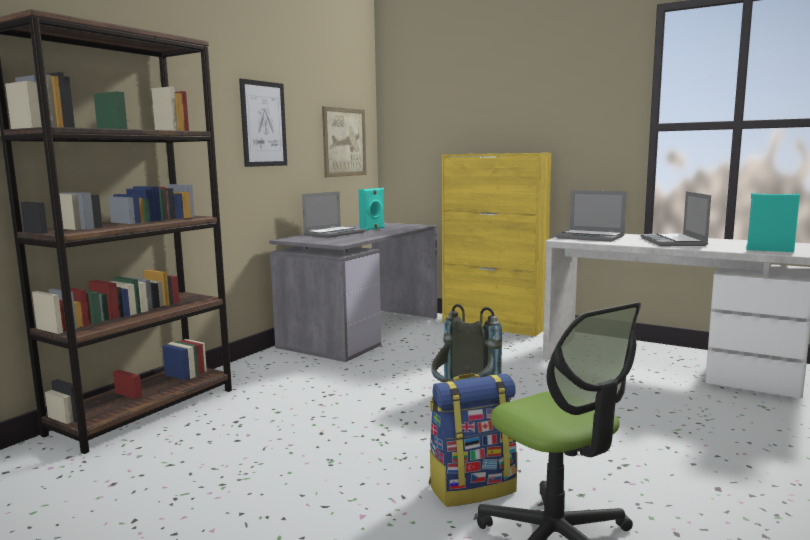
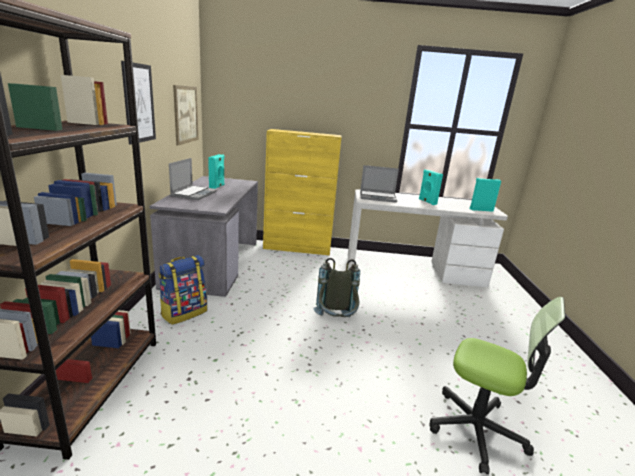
camera: 30 degrees left, 10 degrees up
(472, 488) = (401, 399): backpack -> backpack (184, 313)
(674, 242) = (427, 202): laptop -> turquoise speaker

